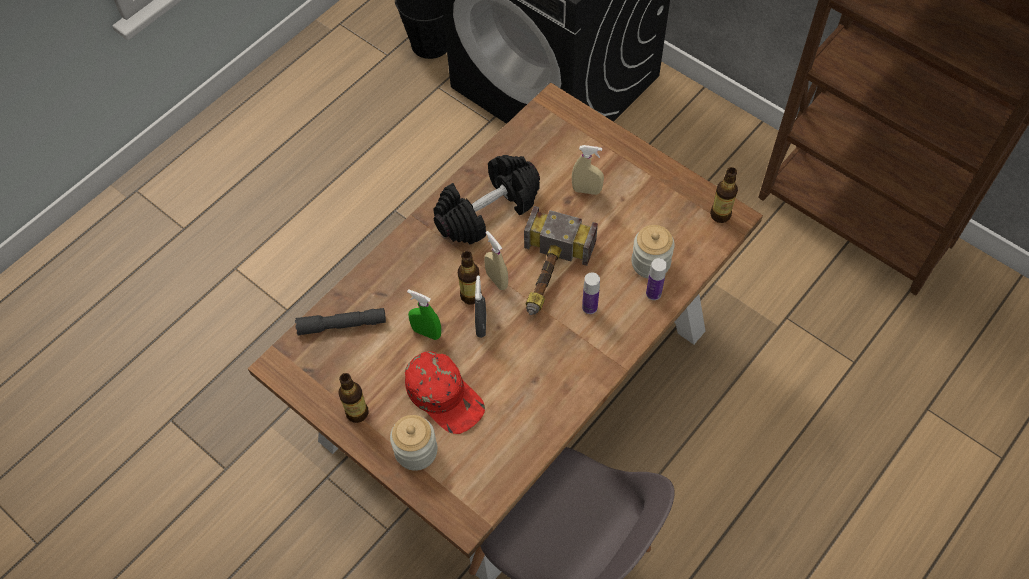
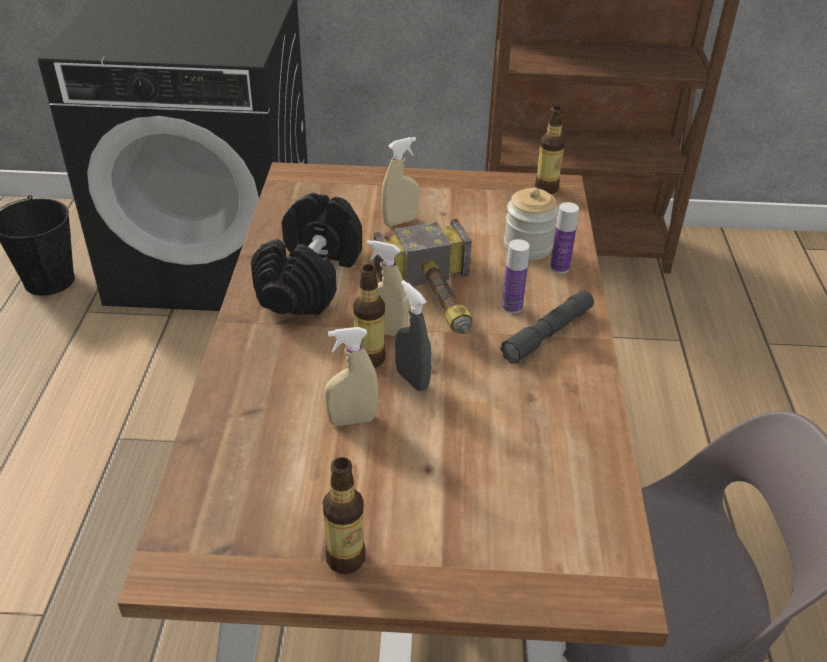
camera: 40 degrees left, 20 degrees down
(342, 325) = (227, 470): grey flashlight -> grey flashlight (548, 334)
(416, 451) = (472, 554): jar -> none
(426, 332) = (352, 420): green spray bottle -> beige spray bottle
(445, 395) = (443, 471): red cap -> none

